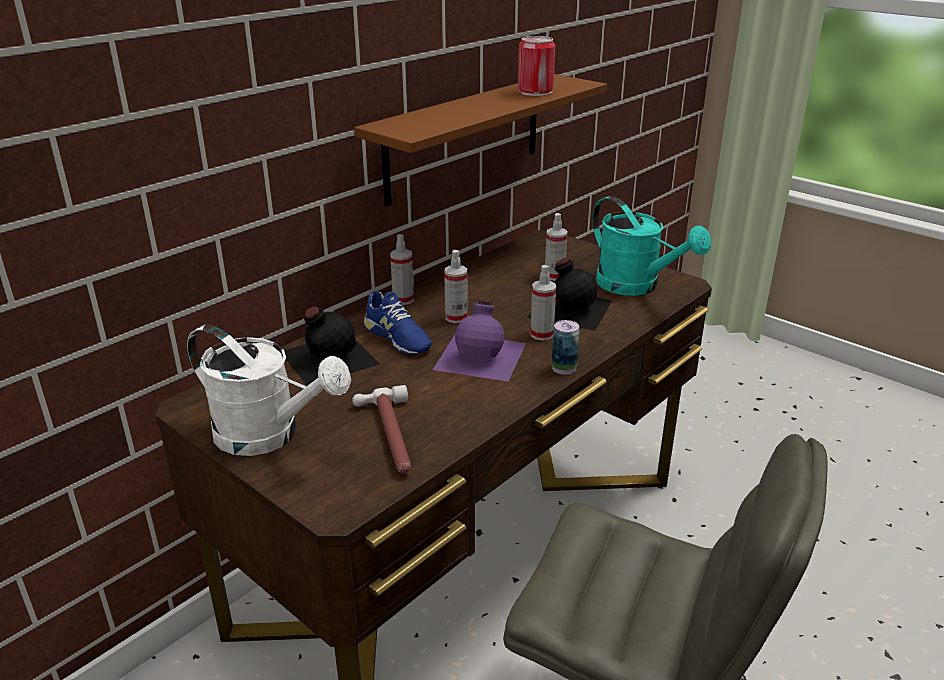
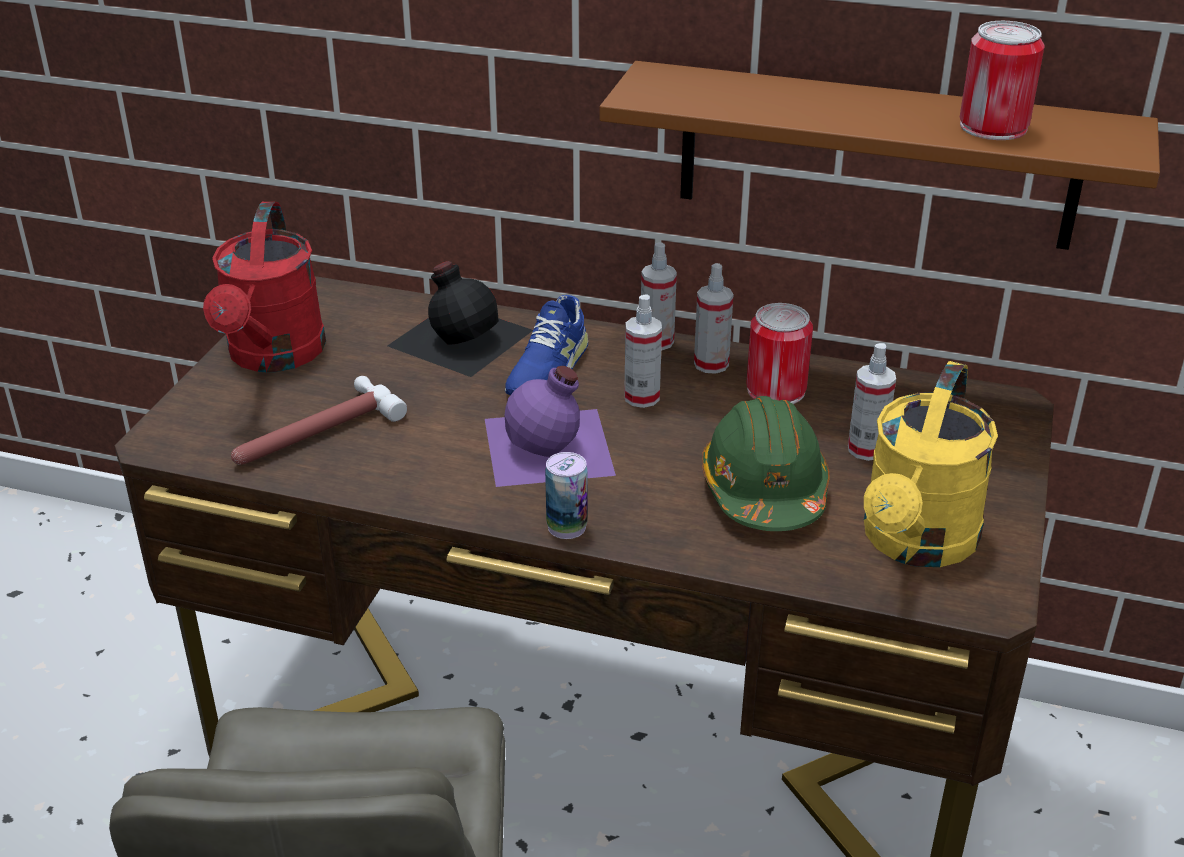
camera: 65 degrees right, 5 degrees up
(269, 435) = (273, 357): white watering can -> red watering can
(483, 282) = (776, 390): none -> can
(541, 334) = (653, 483): spray bottle -> spray bottle (711, 364)
(569, 308) = (764, 490): black bottle -> green hard hat
(636, 286) = (915, 544): turquoise watering can -> yellow watering can

